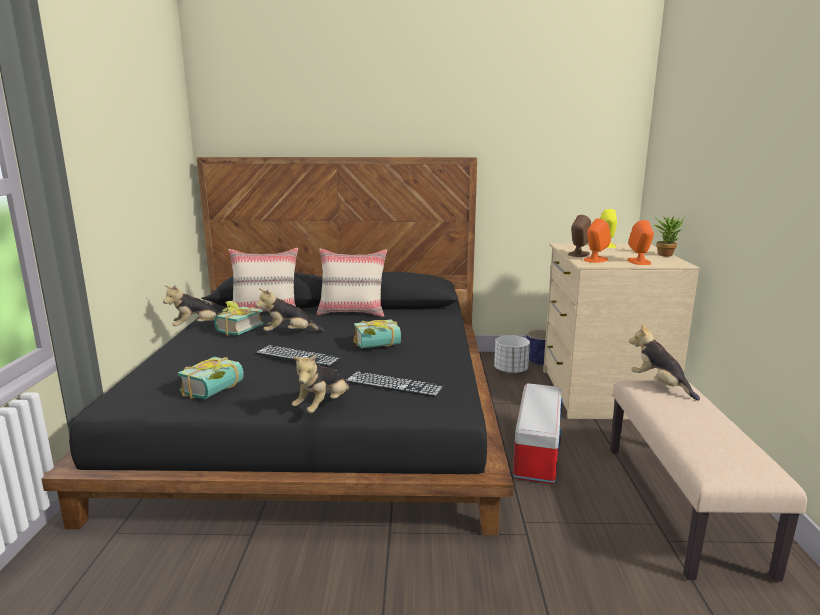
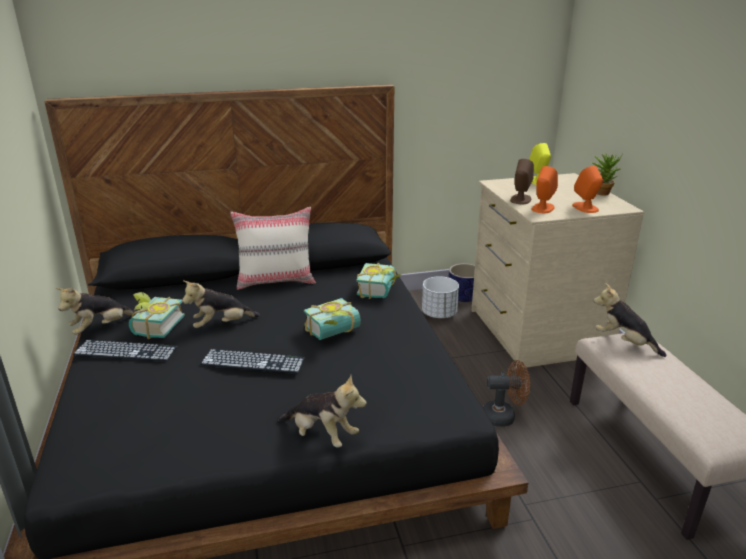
camera: 15 degrees left, 10 degrees up
(217, 391) = (188, 432): book -> book (381, 290)
(266, 312) = (173, 291): beige pillow -> none
(323, 407) = (322, 435): plush toy -> plush toy turned 75 degrees counterclockwise
(394, 384) = (380, 388): keyboard -> keyboard (125, 350)
(536, 452) = (503, 416): storage box -> brown fan

